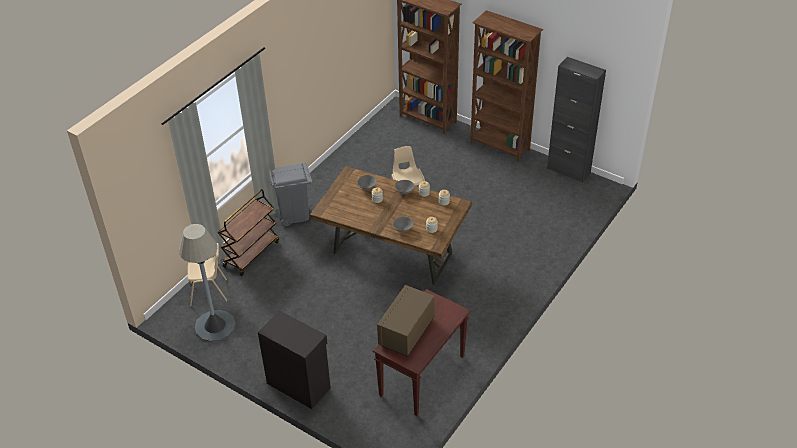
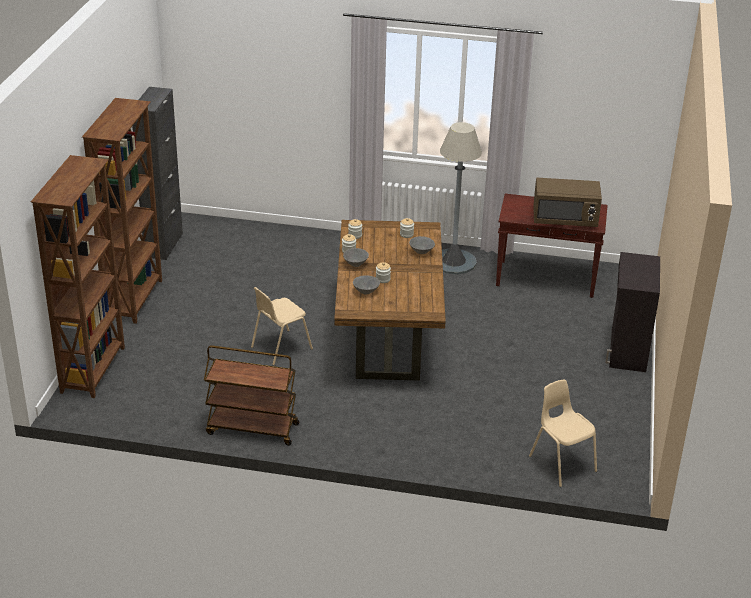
camera: 115 degrees left, 10 degrees down
(215, 326) = (607, 438): grey floor lamp -> grey floor lamp (453, 262)
(251, 253) = (468, 450): brown cart -> brown cart (251, 429)
(294, 214) = (368, 436): grey trash can -> none

